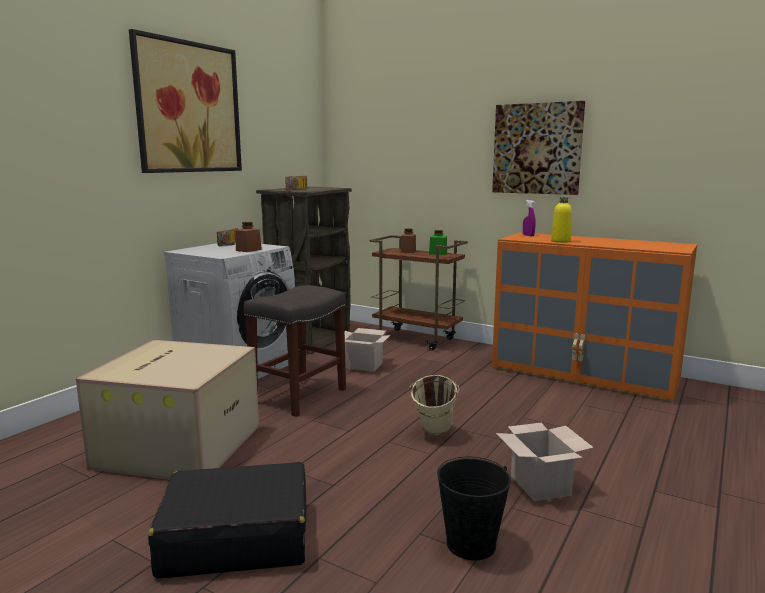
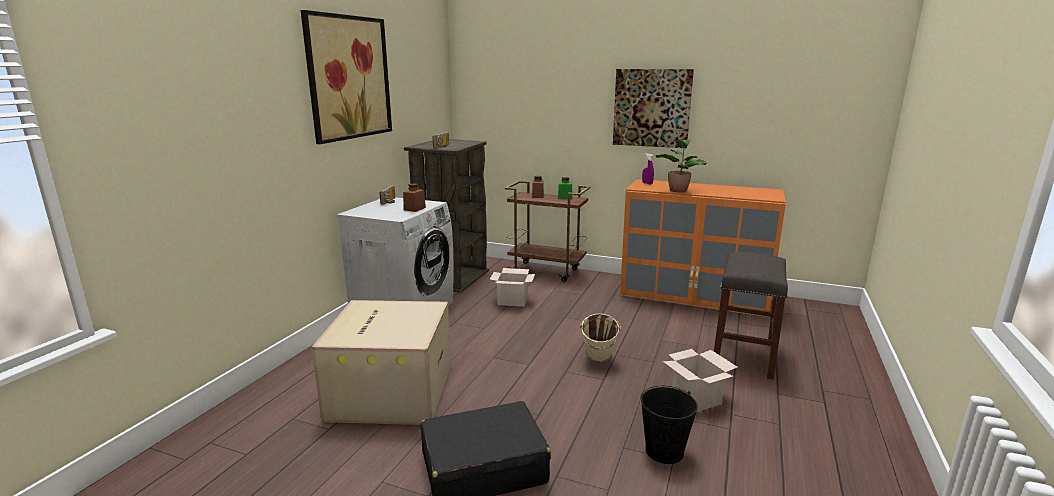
camera: 10 degrees left, 5 degrees up
(299, 395) = (471, 335): grey stool -> grey stool (743, 355)
(560, 241) = (678, 190): yellow bottle -> potted plant

